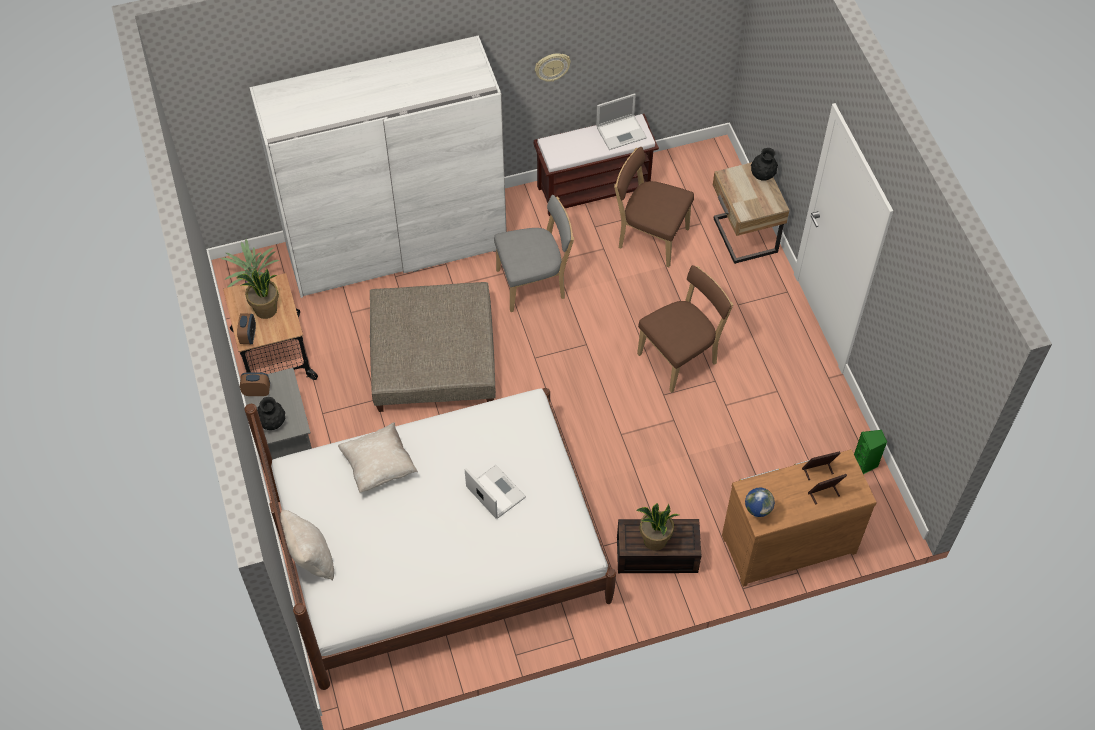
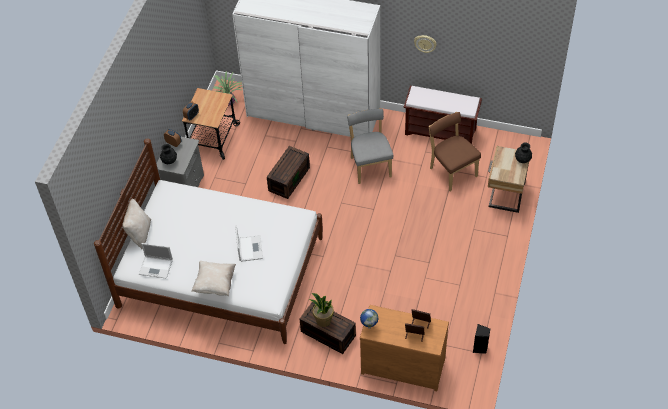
camera: 35 degrees right, 5 degrees down
(266, 310) = (209, 107): potted plant -> none
(379, 466) = (203, 207): beige pillow -> beige pillow (215, 284)
(433, 359) = (289, 178): beige ottoman -> brown storage box
(534, 284) = (370, 165): grey chair -> grey chair turned 120 degrees counterclockwise
(622, 132) = (460, 102): laptop -> laptop (156, 267)
(680, 357) = (419, 241): brown chair -> none
(866, 463) = (480, 348): green speaker -> black speaker

